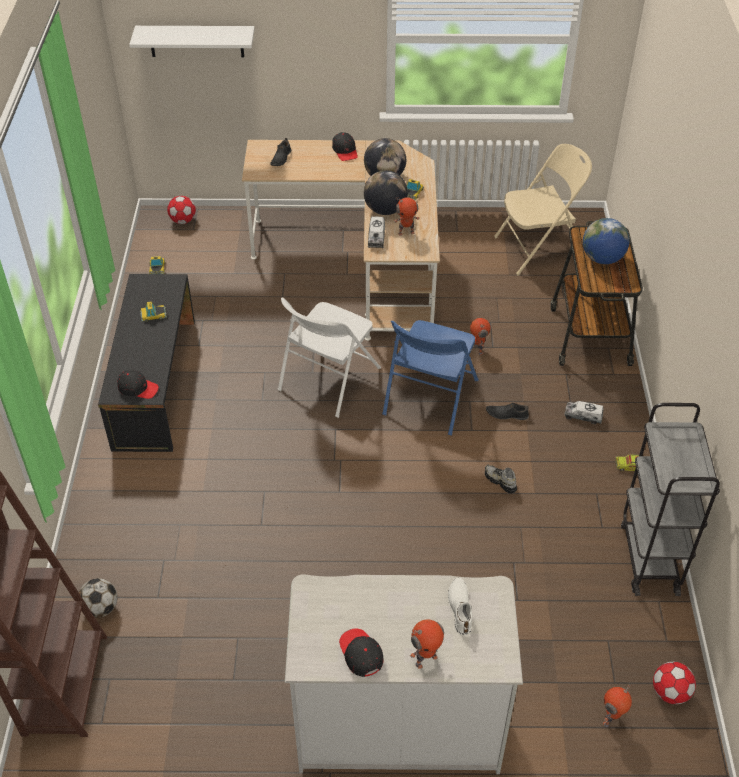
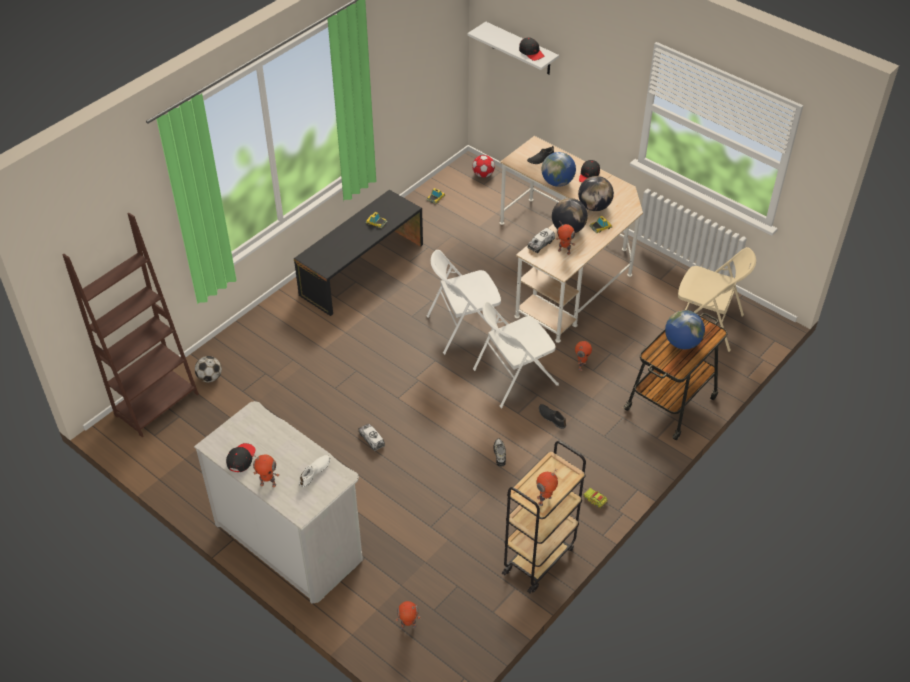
camera: 40 degrees right, 0 degrees up
(138, 388) = (323, 261): black cap -> black cap (531, 52)
(323, 172) = (557, 182): none -> globe
(430, 397) = (515, 377): blue chair -> white chair
(583, 416) = (601, 450): toy truck -> toy truck (371, 439)
(650, 559) = (539, 562): grey cart -> brown cart
(670, 692) = (459, 639): football -> none
(700, 474) = (545, 501): none -> toy robot

